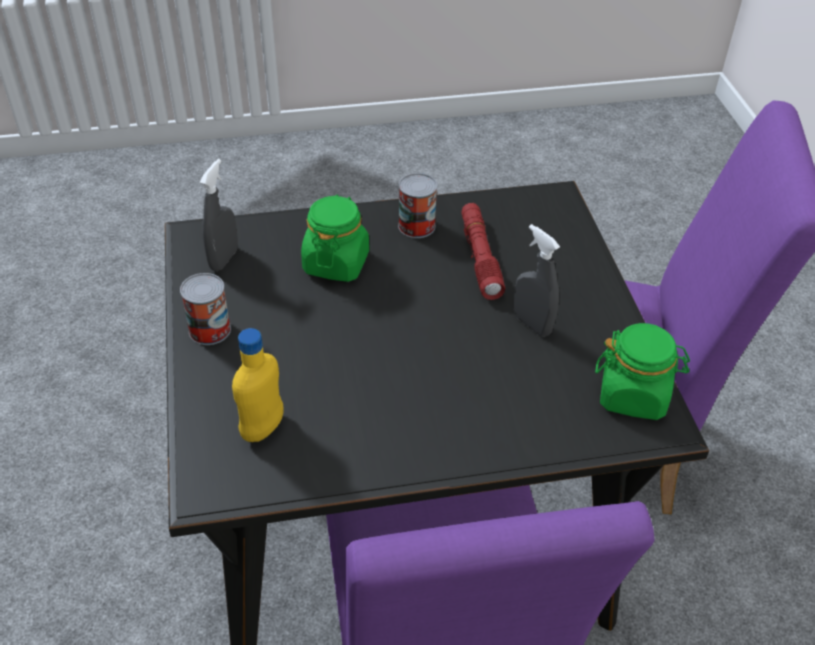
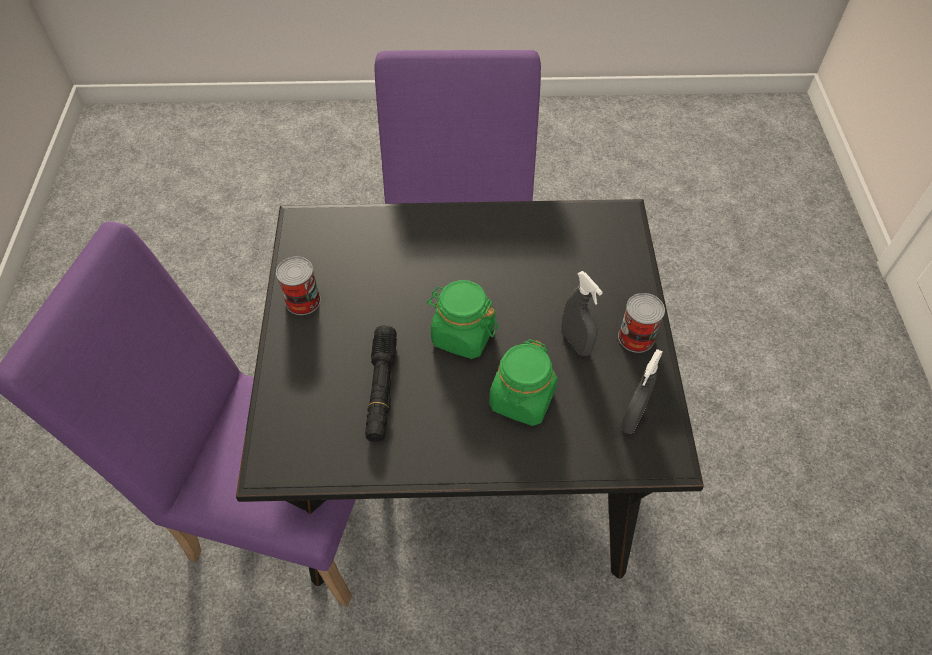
camera: 170 degrees left, 10 degrees up
(263, 428) = (586, 249): yellow bottle -> none
(416, 226) = (433, 439): can -> can (303, 301)
(480, 257) = (381, 388): red flashlight -> black flashlight
(532, 324) = (361, 310): grey spray bottle -> grey spray bottle (576, 343)
(633, 395) = (310, 243): green jar -> green jar (462, 335)

